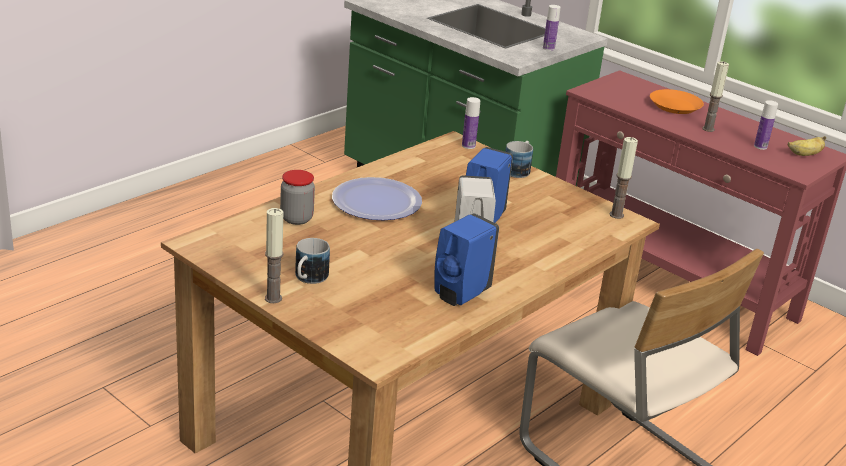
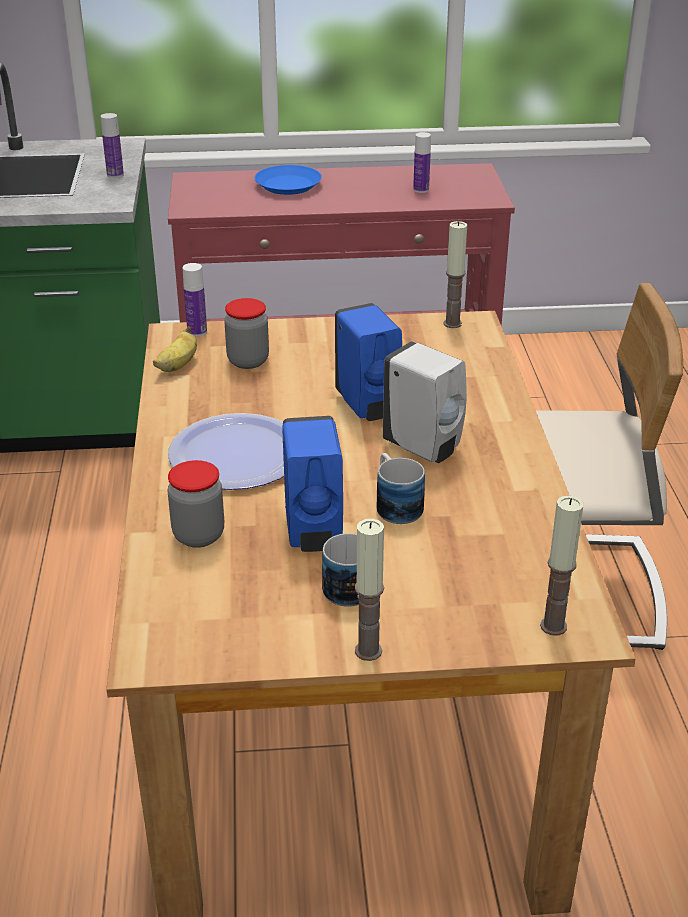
camera: 45 degrees left, 5 degrees up
(460, 295) = (505, 500): blue soap dispenser -> blue soap dispenser (313, 532)
(465, 170) = (248, 361): none -> jar
(518, 169) = (290, 329): mug -> mug (395, 504)
(674, 106) = (287, 186): orange plate -> blue plate
(708, 129) = (354, 194): candle -> candle (553, 626)
(805, 154) = (462, 180): banana -> banana (178, 366)

